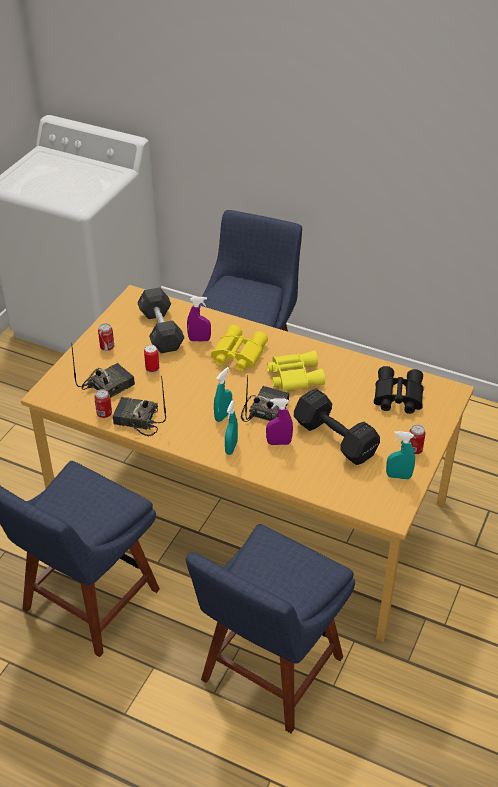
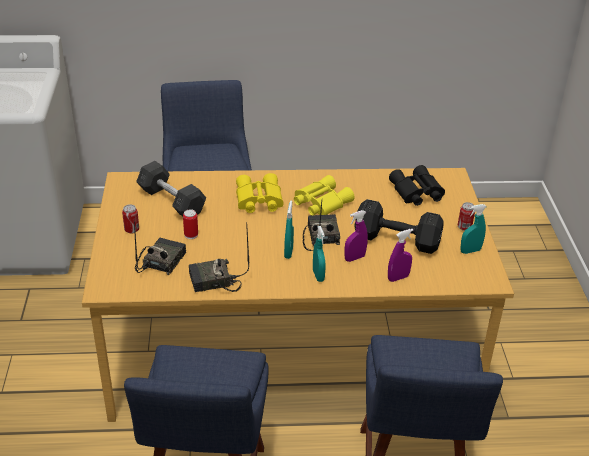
camera: 30 degrees left, 5 degrees down
(104, 414) = (178, 287): can -> none
(199, 340) = (213, 198): purple spray bottle -> purple spray bottle (398, 278)

